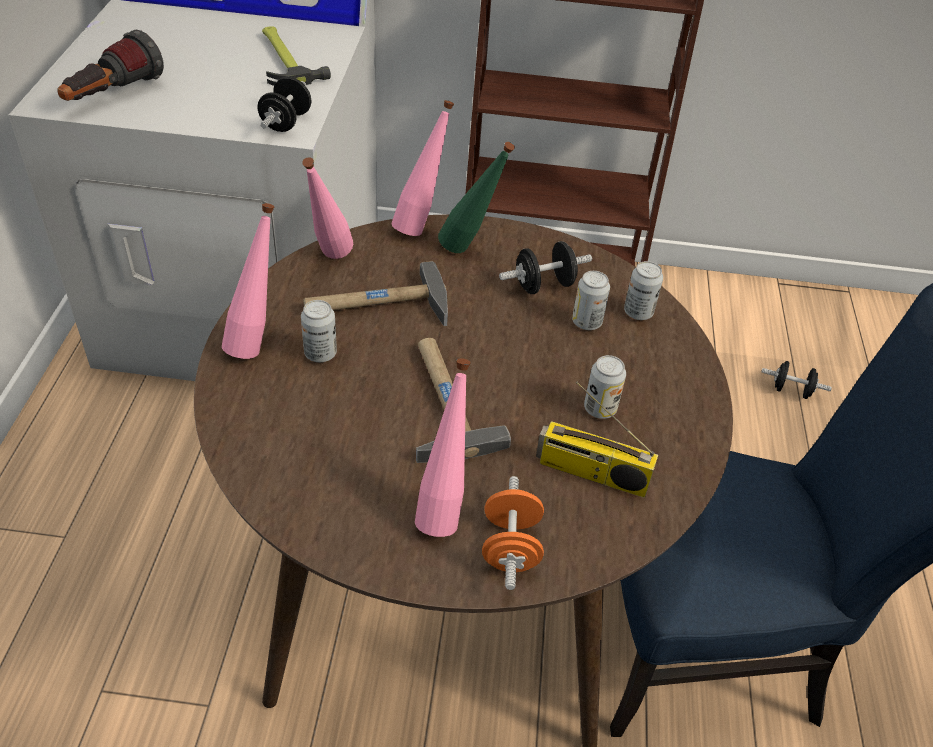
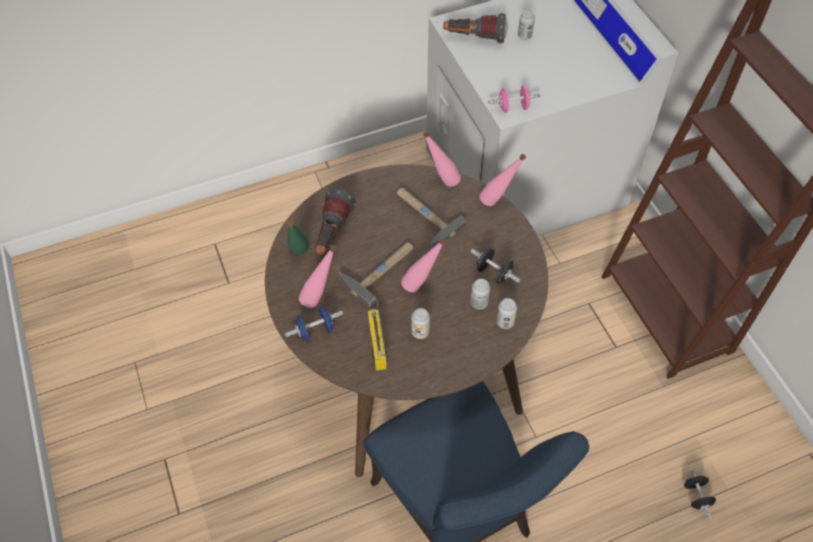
camera: 65 degrees right, 10 degrees up
(257, 342) = (368, 188): pink bottle -> pink bottle (422, 286)
(285, 59) = (570, 74): hammer -> none
(286, 122) = (513, 107): black dumbbell -> pink dumbbell
(312, 430) = (332, 234): none -> flashlight
(320, 353) = (378, 213): can -> can (524, 36)
(470, 251) = (495, 231): green bottle -> green bottle (299, 257)
(510, 547) = (315, 331): orange dumbbell -> blue dumbbell

